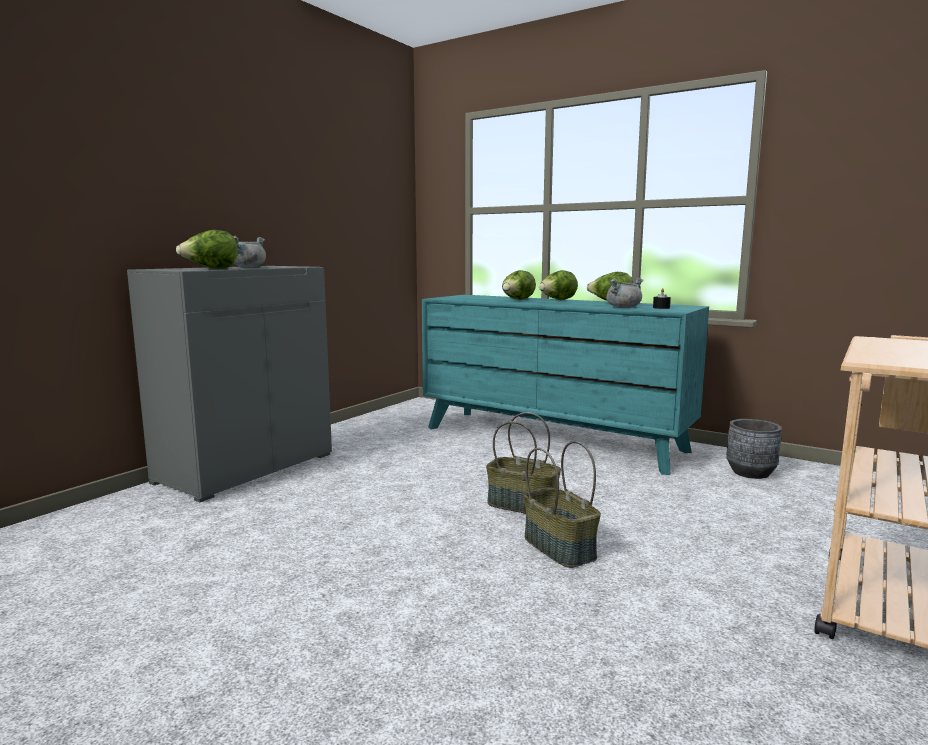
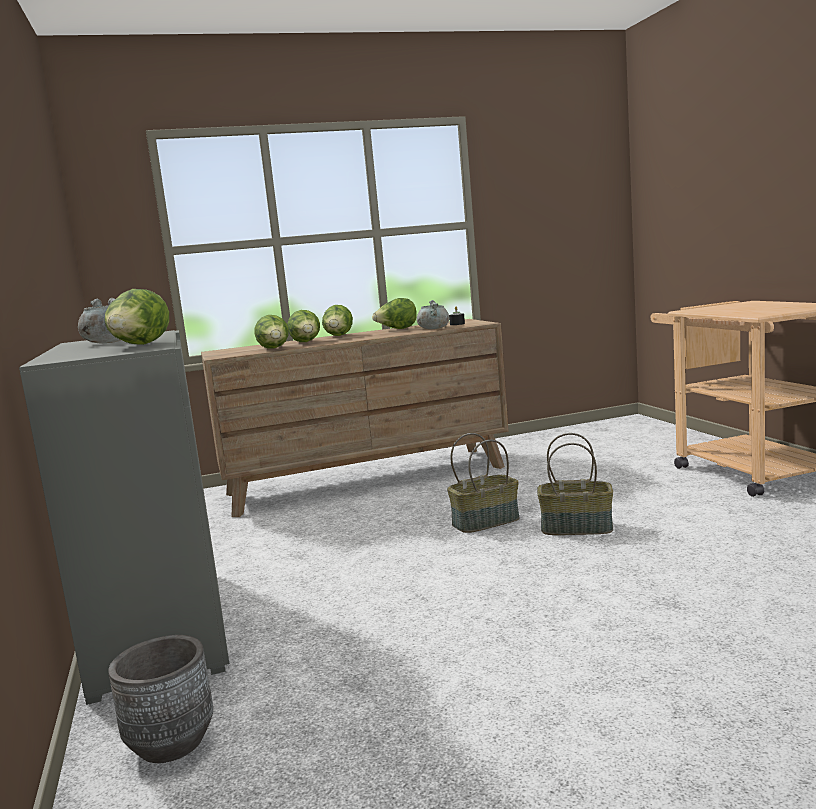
camera: 50 degrees left, 0 degrees up
(480, 300) = (274, 349): none -> lettuce
(552, 439) = (367, 480): turquoise dresser -> brown dresser
(751, 473) = (537, 447): grey planter -> grey planter (171, 742)

